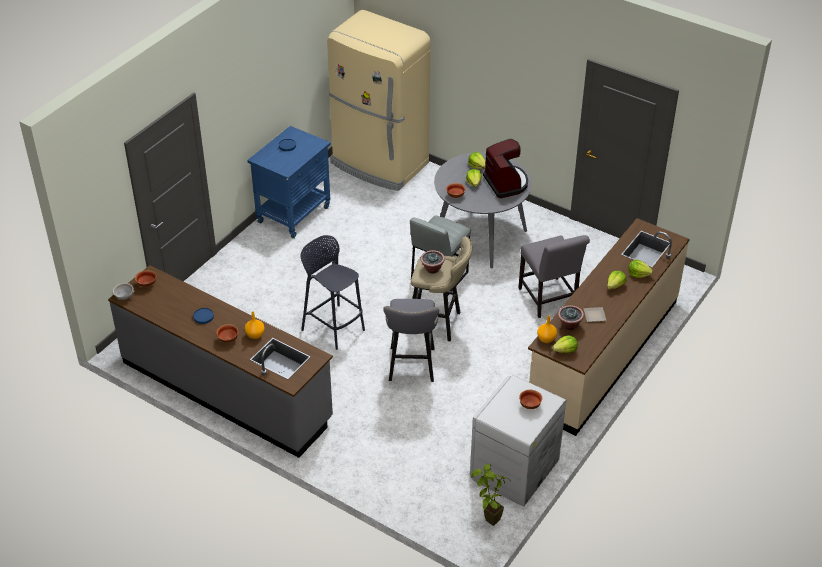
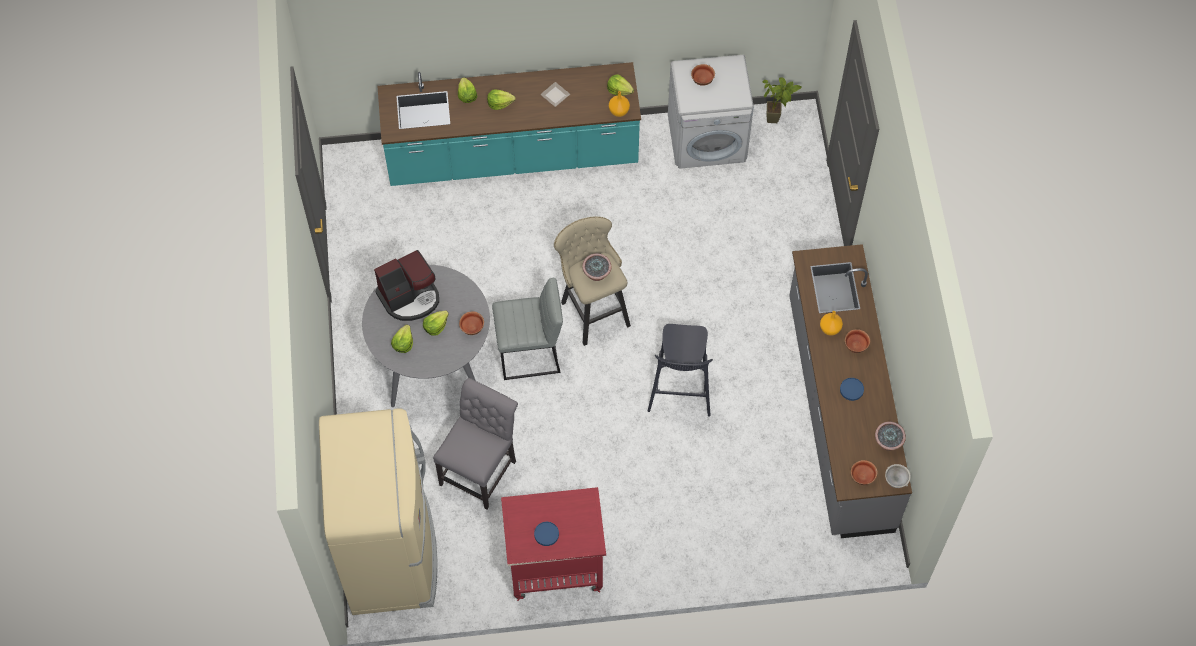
camera: 130 degrees left, 20 degrees up
(294, 215) = (554, 566): blue cart -> red cart
(411, 369) = (671, 288): grey stool -> none
(506, 183) = (410, 297): coffee machine -> coffee machine turned 150 degrees counterclockwise
(549, 300) = (477, 241): grey chair -> grey chair (481, 469)
(569, 325) = (585, 105): potted plant -> potted plant (888, 443)
(603, 354) = (512, 156): beige counter -> turquoise counter

